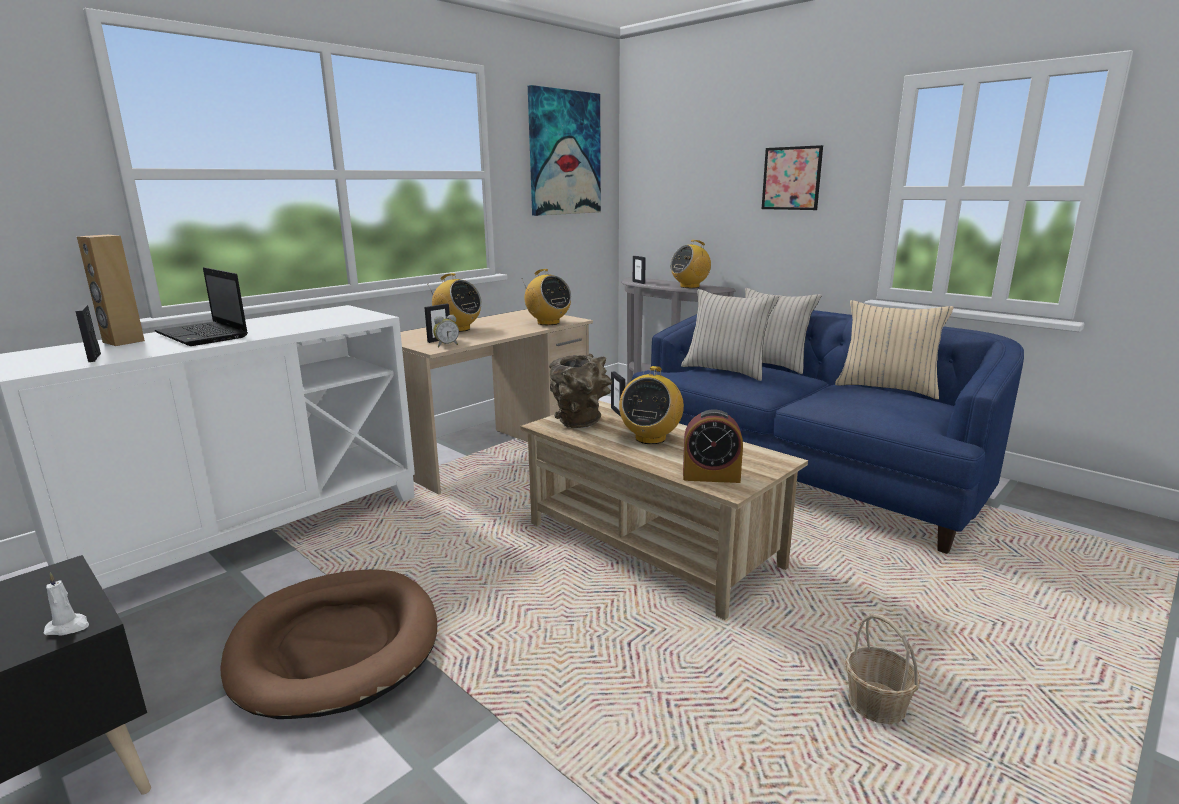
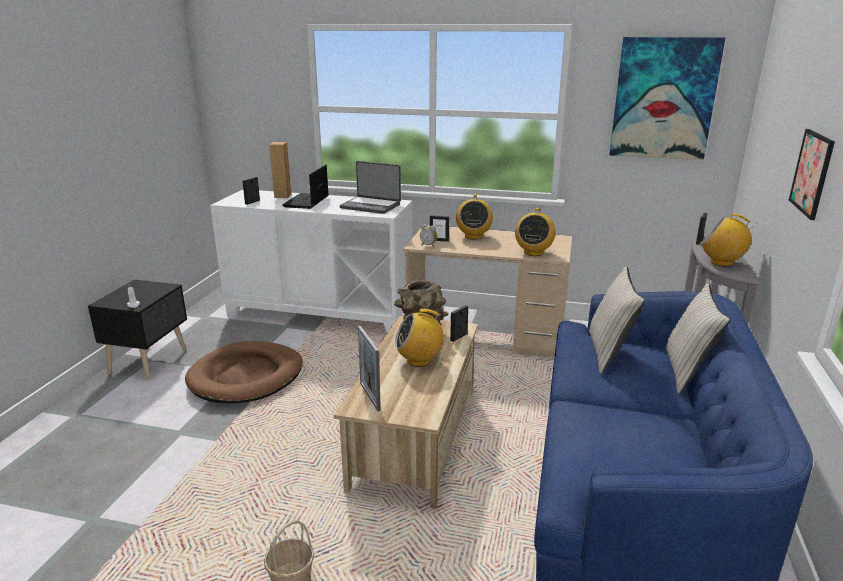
camera: 60 degrees right, 5 degrees up
(322, 317) = (371, 206): none -> laptop
(711, 476) = (370, 396): alarm clock -> picture frame
(887, 388) = (687, 447): beige pillow -> none

